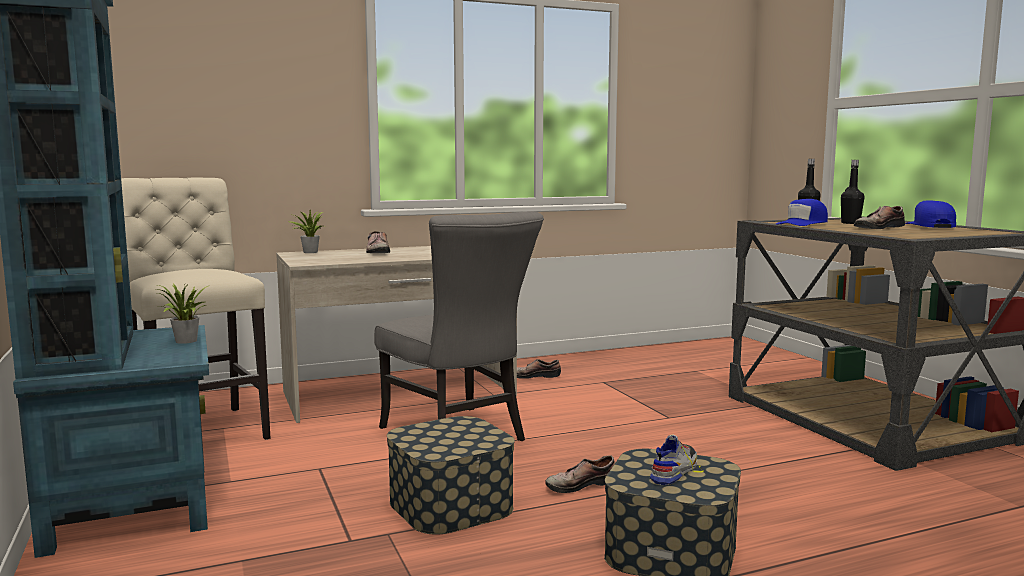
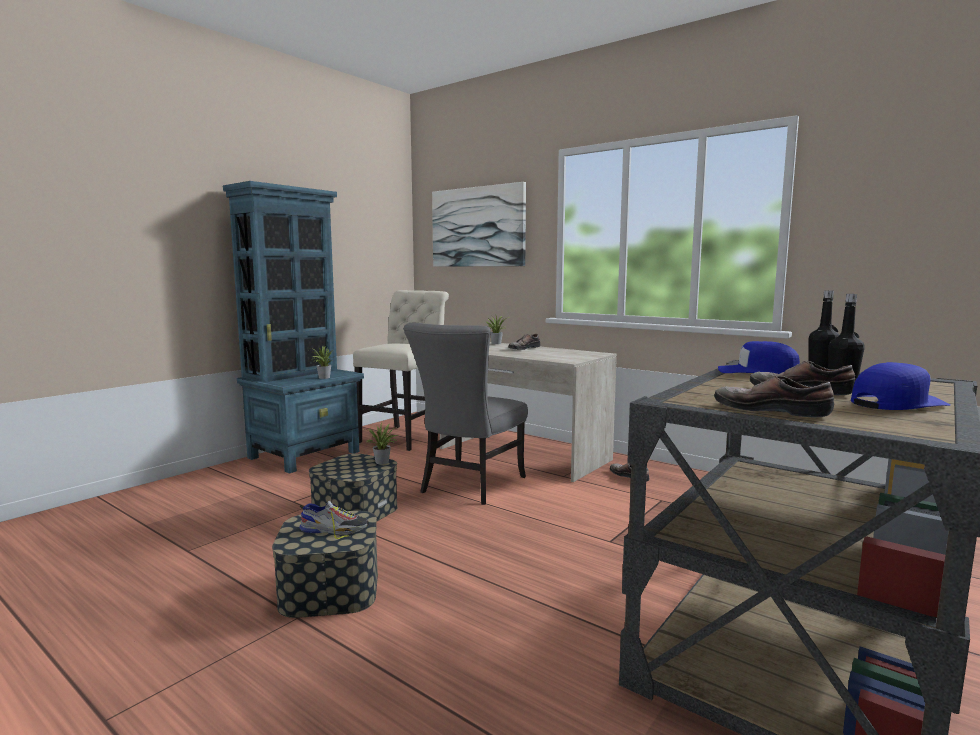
camera: 60 degrees right, 0 degrees up
(221, 76) = (478, 227): none -> picture
(460, 422) = (382, 462): none -> potted plant
(579, 484) = (420, 537): shoe -> shoe (771, 410)

